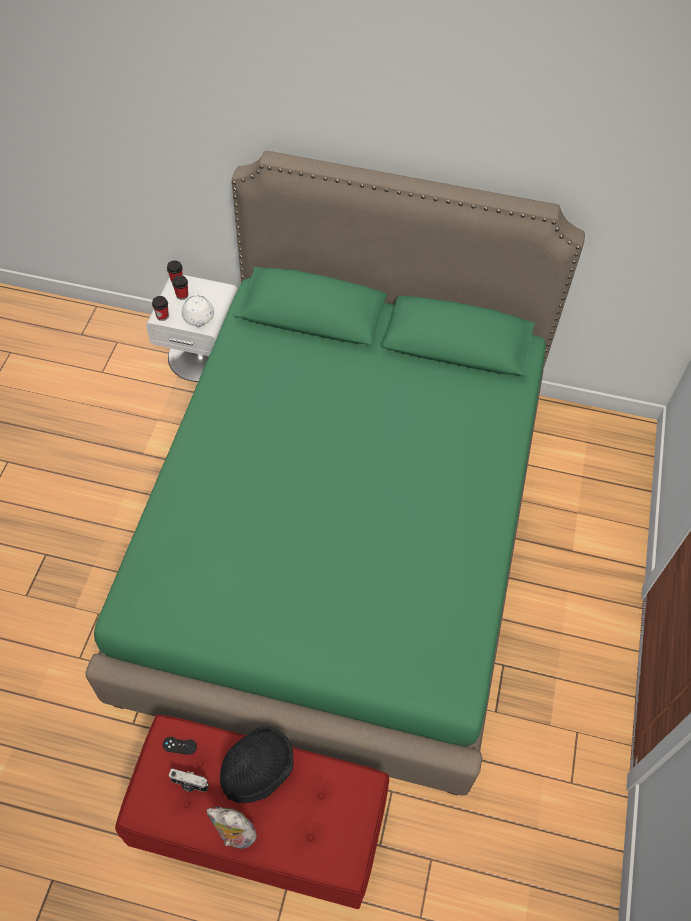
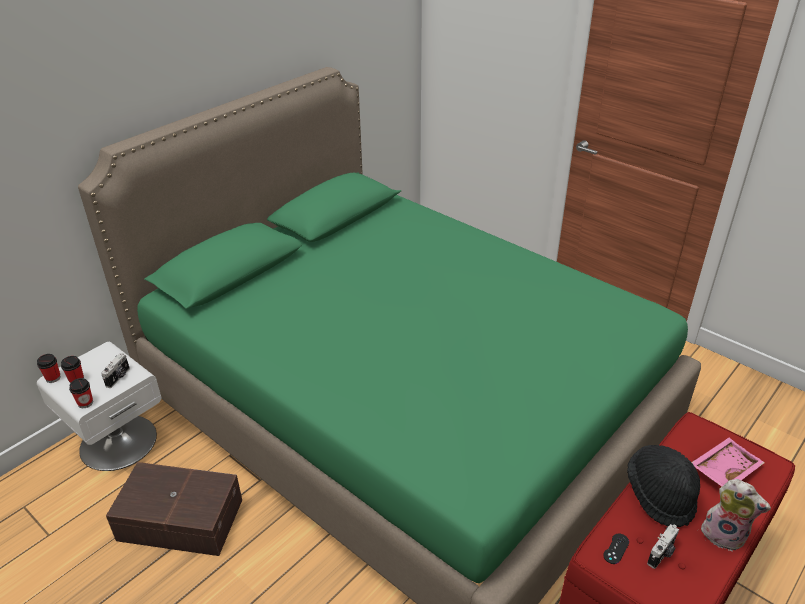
camera: 60 degrees left, 20 degrees down
(151, 439) = (180, 518): none -> brown storage box
(198, 318) = (119, 377): white teapot -> camera
(234, 835) = (724, 534): plush toy -> plush toy turned 105 degrees counterclockwise
(318, 822) = (723, 469): none -> pink tray

